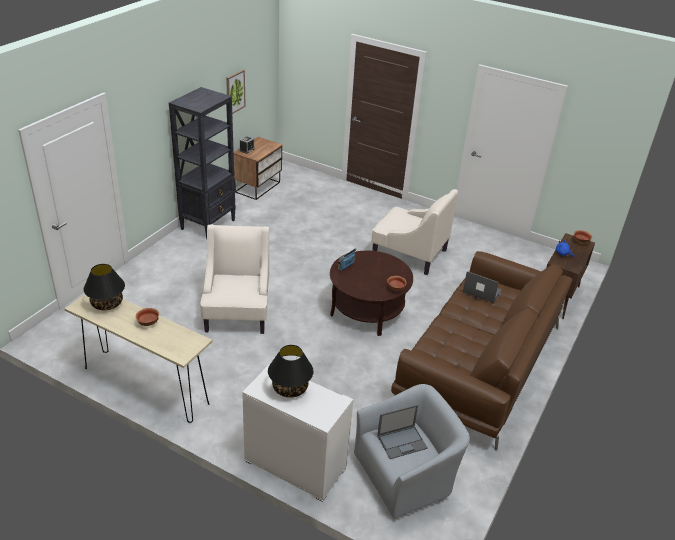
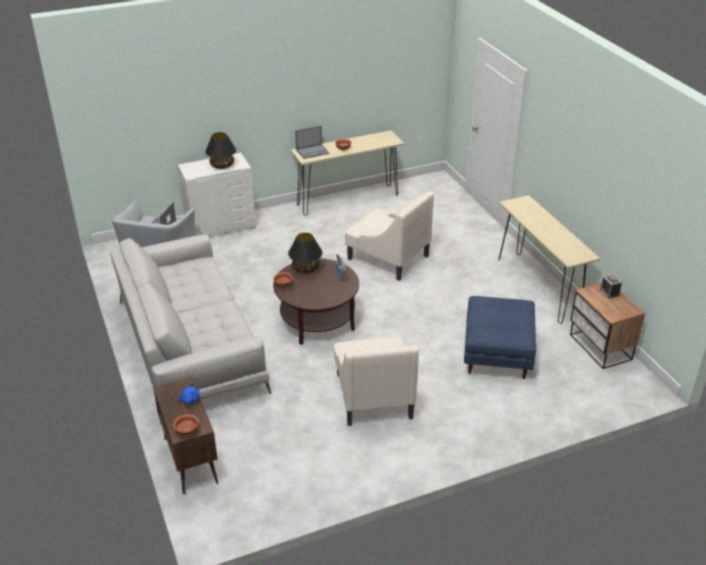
camera: 130 degrees right, 0 degrees up
(107, 304) = (379, 142): black table lamp -> black table lamp (306, 268)
(208, 224) = (538, 287): black bookcase -> beige console table
(235, 92) = (636, 223): picture -> none
(308, 220) = (497, 353): none -> blue ottoman
(408, 252) = (373, 394): beige armchair -> beige armchair turned 75 degrees counterclockwise
(478, 364) = (190, 344): brown sofa -> grey sofa
(481, 291) = (224, 331): laptop -> laptop (313, 151)

